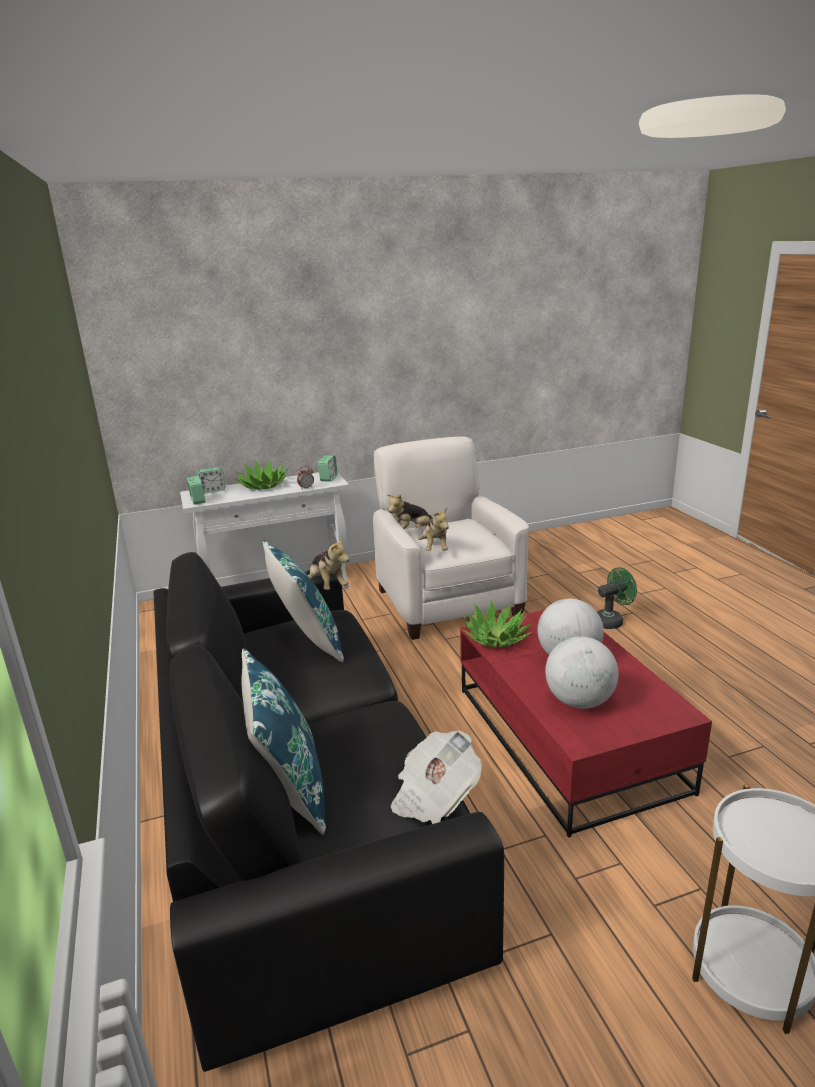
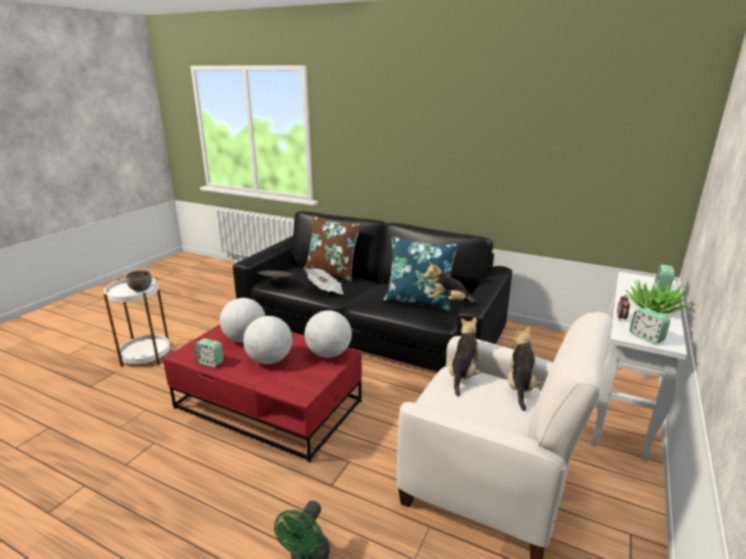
camera: 135 degrees right, 0 degrees up
(197, 501) = (633, 278): alarm clock -> alarm clock (210, 362)
(289, 789) = (332, 272): blue pillow -> brown pillow
(377, 729) = (326, 290): none -> newspaper
(434, 548) = (463, 375): plush toy -> plush toy turned 75 degrees clockwise
(496, 638) = (328, 354): potted plant -> globe
(758, 831) = (140, 288): none -> grey bowl

